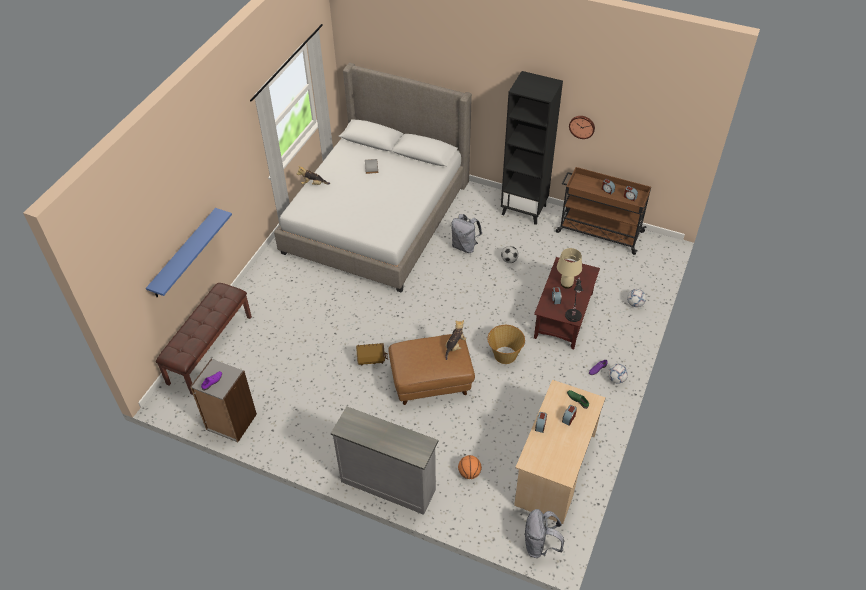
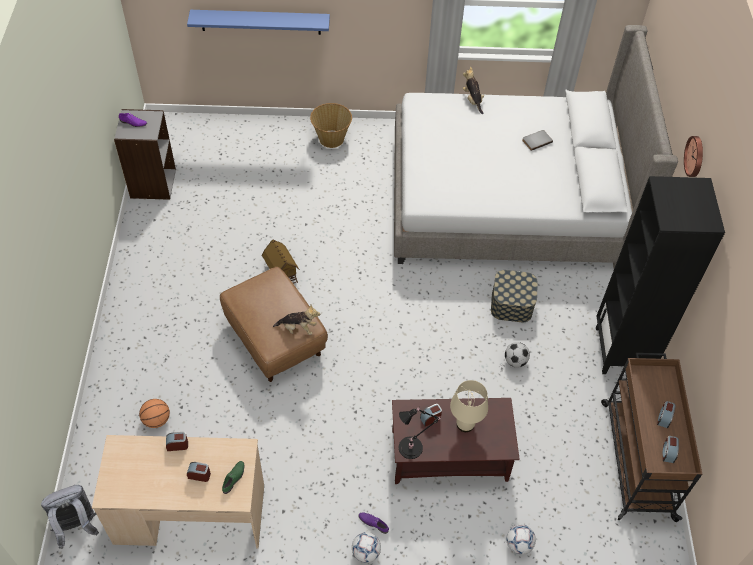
camera: 65 degrees right, 5 degrees up
(209, 349) = (238, 130): brown bench -> none
(388, 484) = (117, 345): grey dresser -> none
(465, 246) = (511, 304): grey backpack -> storage box
(504, 355) = (349, 404): basket -> basket (331, 138)
(582, 126) = (711, 316): wall clock -> wall clock (695, 156)

